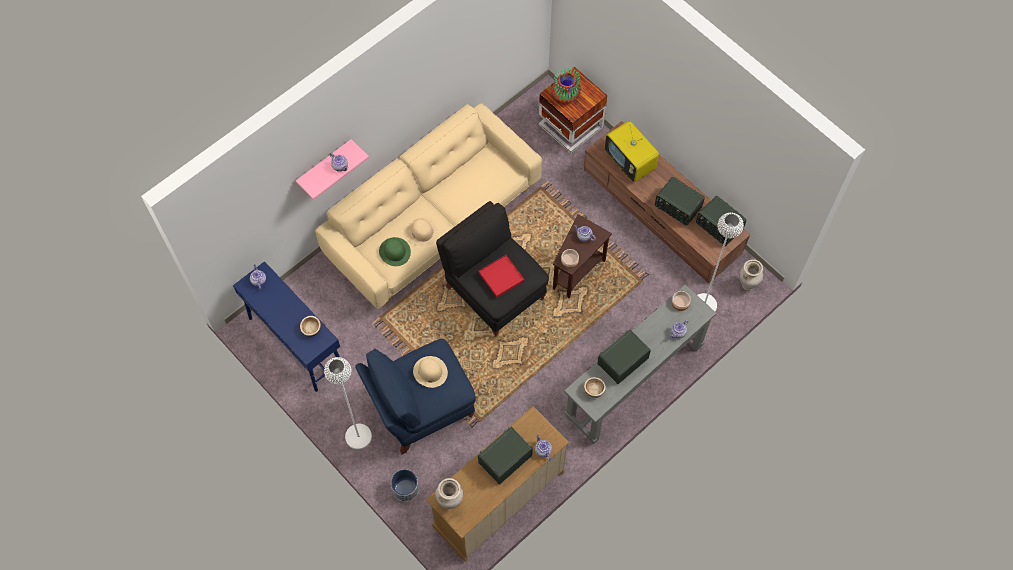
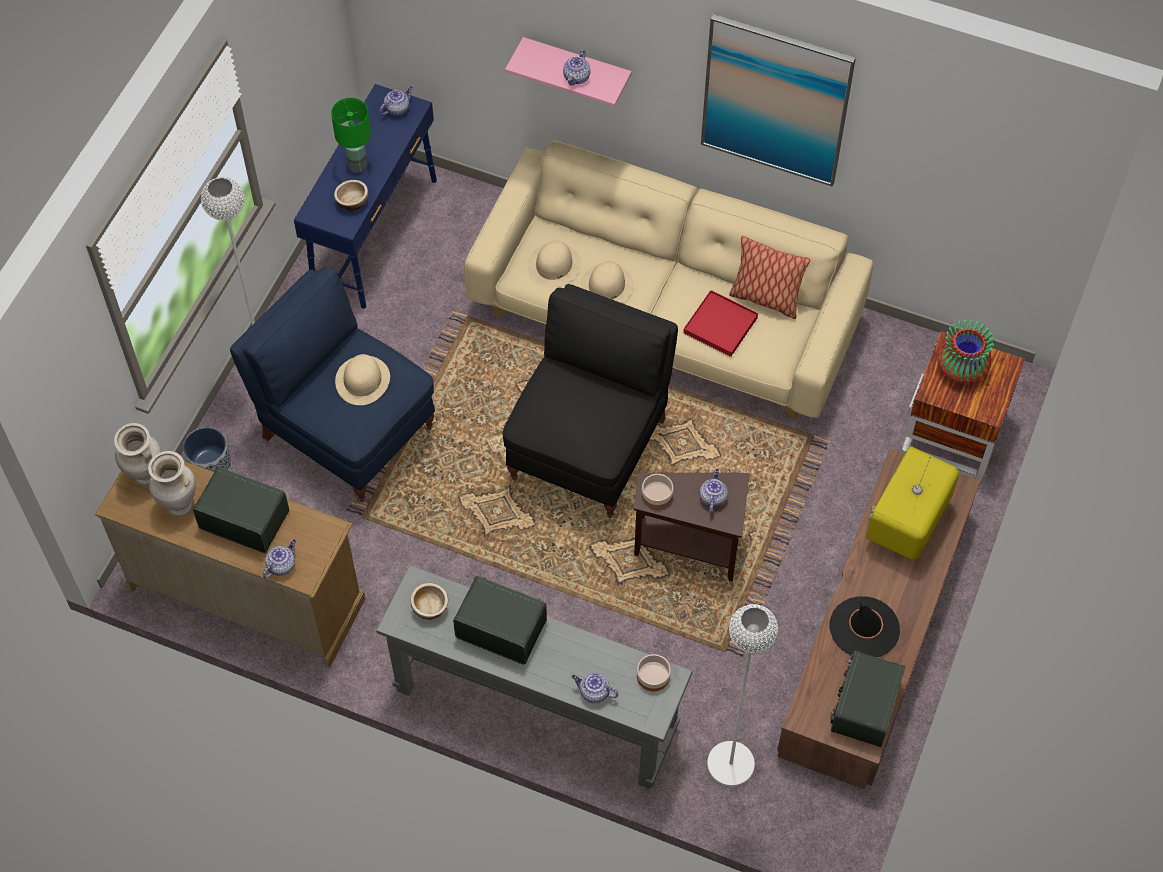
camera: 65 degrees right, 5 degrees down
(287, 316) = (358, 165): none -> green table lamp
(395, 252) = (554, 265): green hat -> beige hat
(418, 79) = (775, 100): none -> picture
(470, 163) = (765, 298): none -> pillow
(501, 277) = (570, 407): red tray -> red tray (720, 325)
(677, 207) = (864, 628): radio -> black hat
(747, 284) = (809, 821): beige vase -> beige vase (179, 504)

